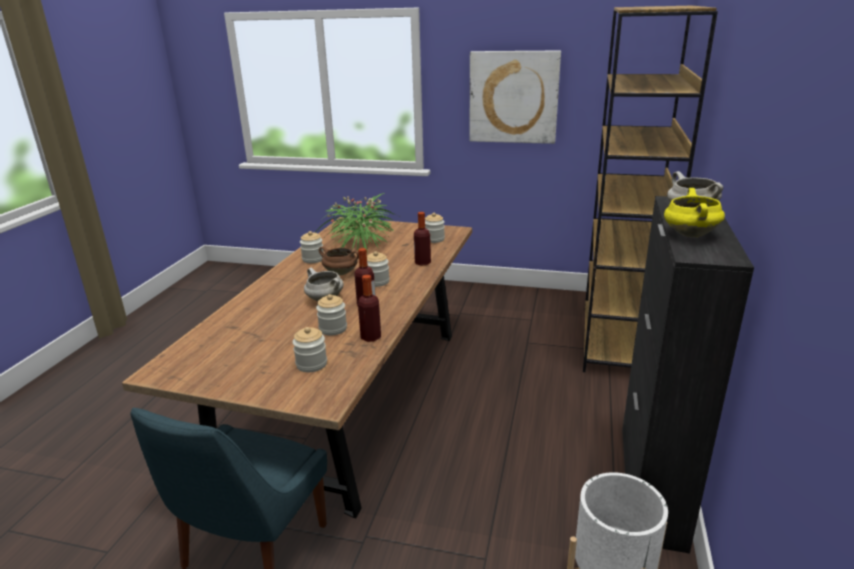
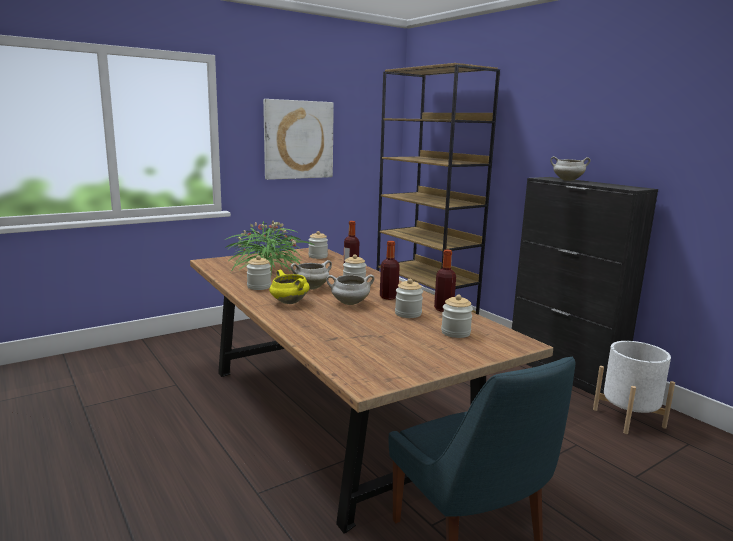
camera: 50 degrees left, 10 degrees down
(341, 273) = (311, 287): brown cooking pot -> white cooking pot
(689, 234) = (599, 184): yellow cooking pot -> yellow cooking pot (288, 302)

